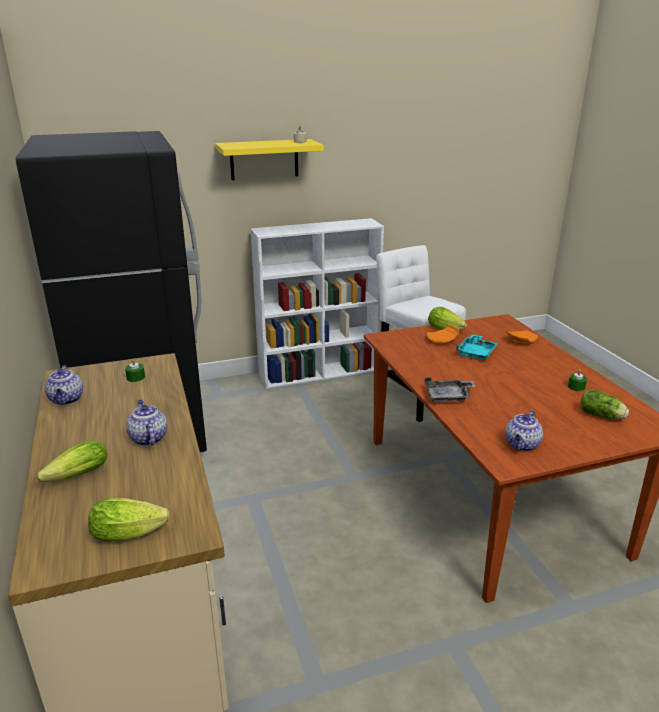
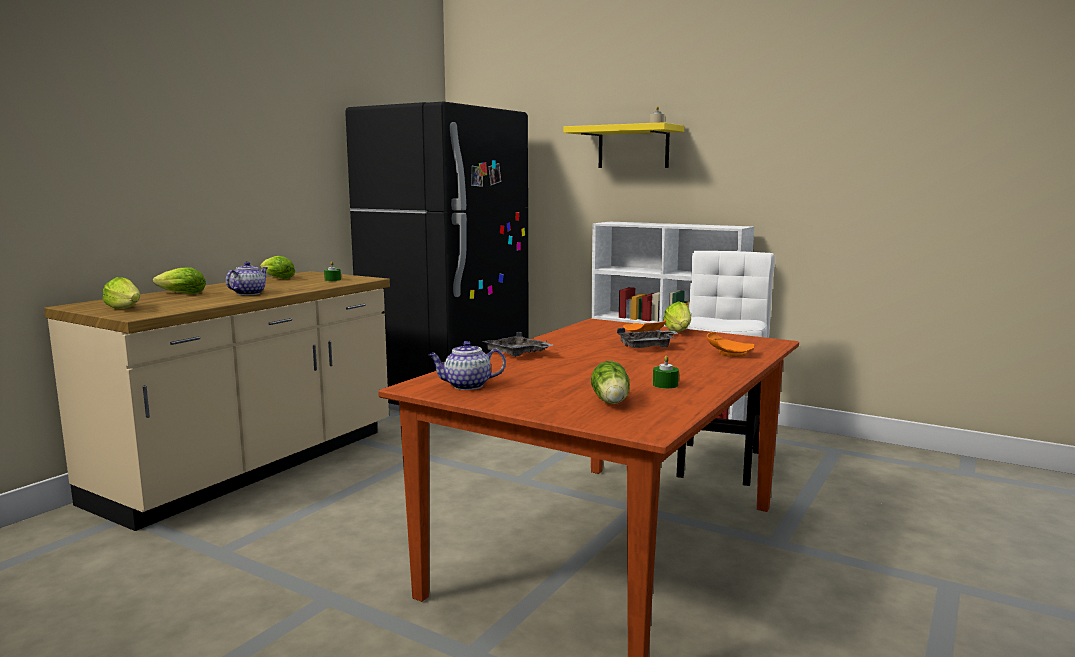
camera: 50 degrees right, 15 degrees down
(67, 400) = (276, 278): teapot -> lettuce
(476, 353) = (648, 346): turquoise tray -> grey tray

